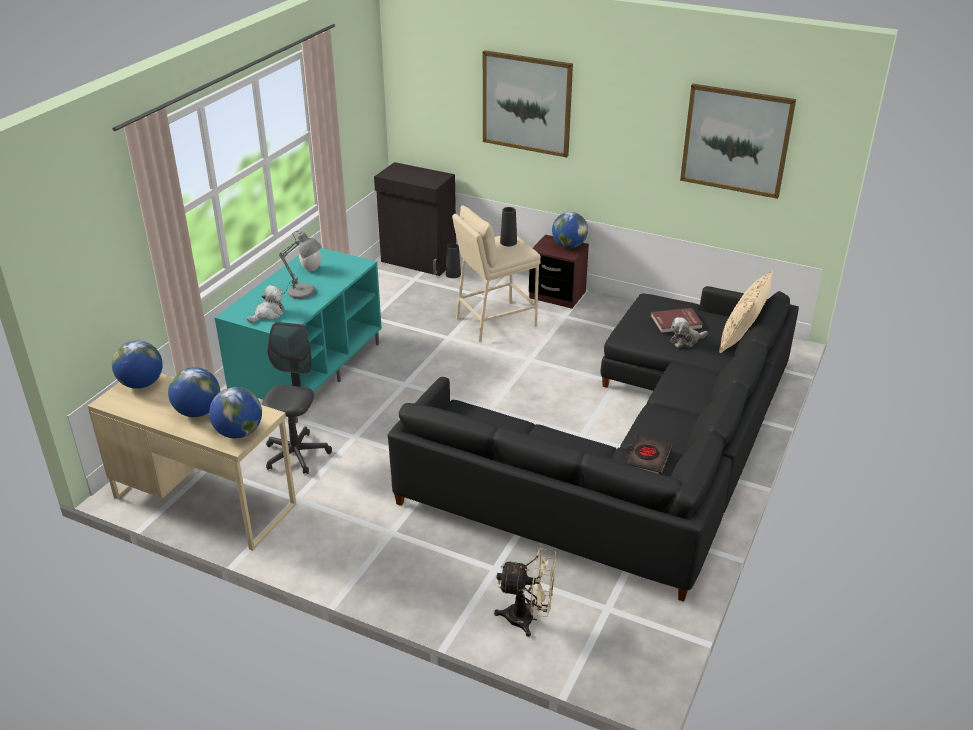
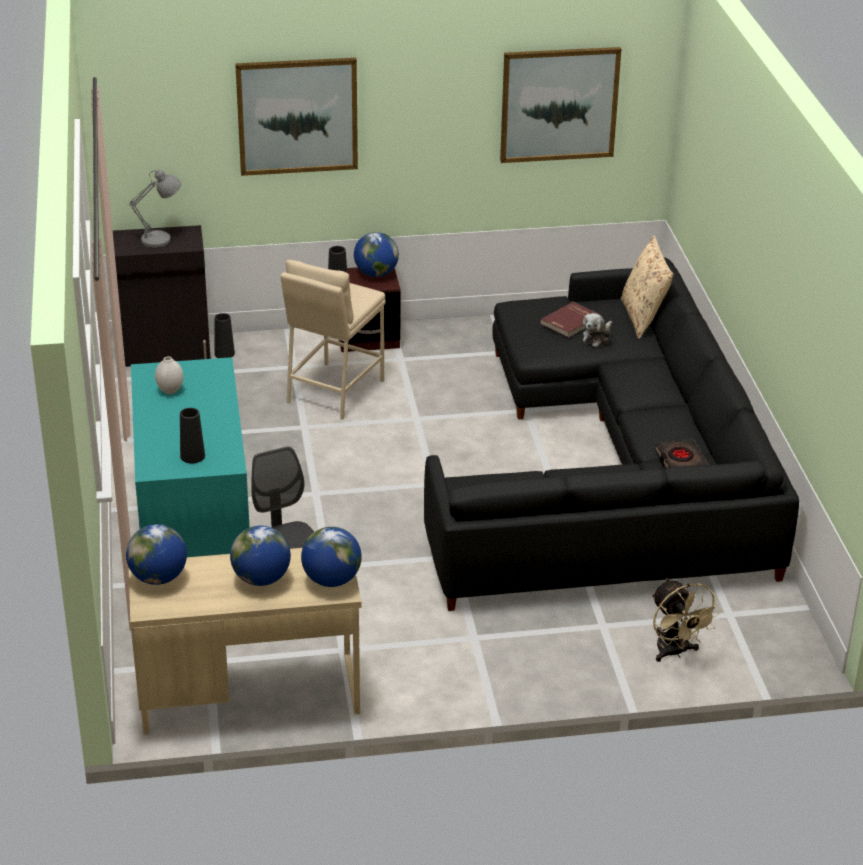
camera: 35 degrees left, 0 degrees up
(268, 314) = (192, 456): plush toy -> black vase
(304, 293) = (201, 420): grey table lamp -> grey table lamp (160, 240)
(528, 619) = (675, 652): beige fan -> beige fan turned 90 degrees clockwise

